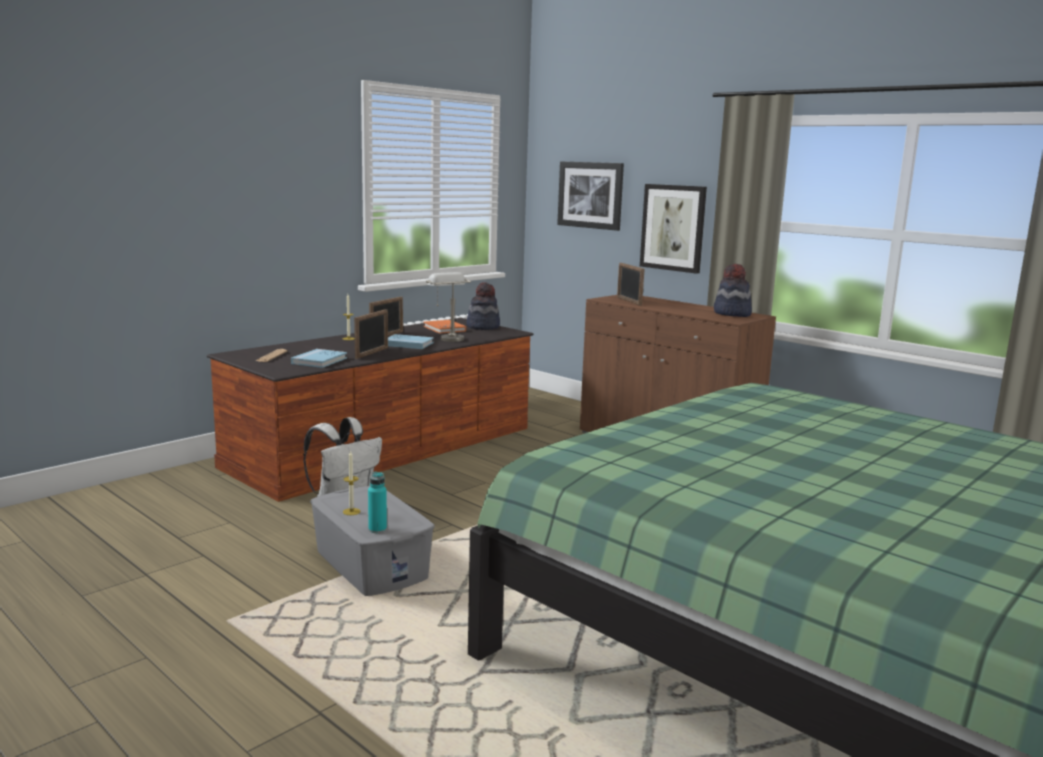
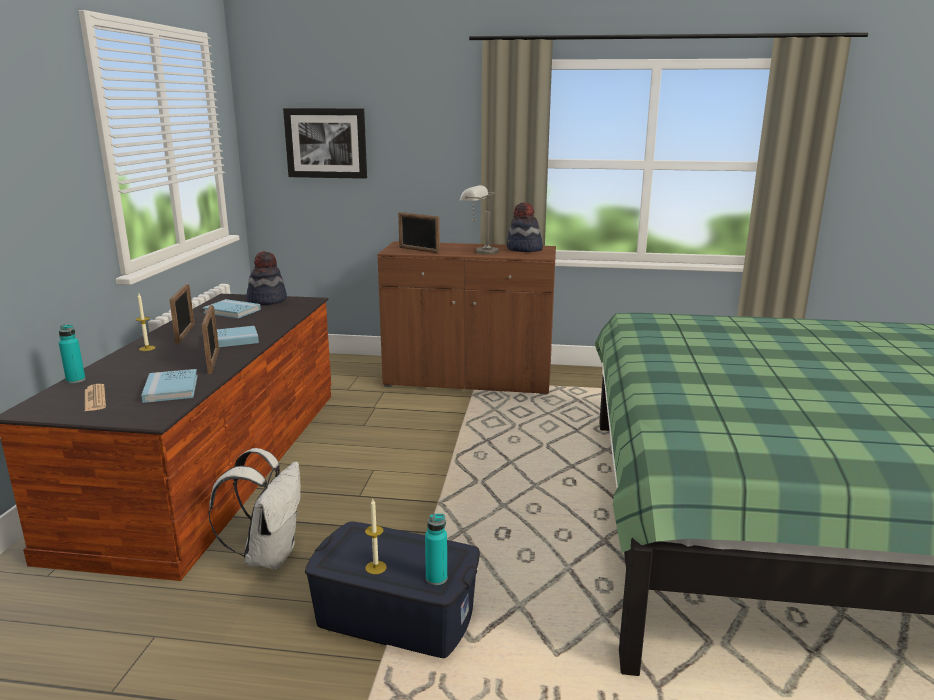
camera: 35 degrees left, 5 degrees up
(279, 346) = (75, 380): none -> turquoise bottle
(371, 564) = (396, 615): grey storage box -> blue storage box
(444, 329) = (232, 311): orange book -> blue book
(447, 338) = (257, 322): grey table lamp -> grey table lamp (479, 251)
(673, 227) = (429, 171): picture -> none

